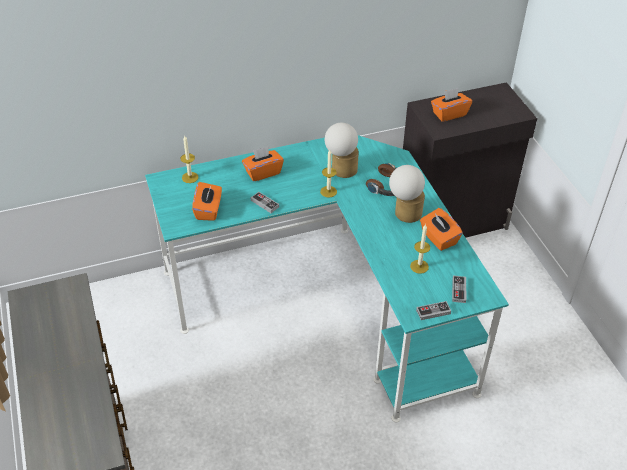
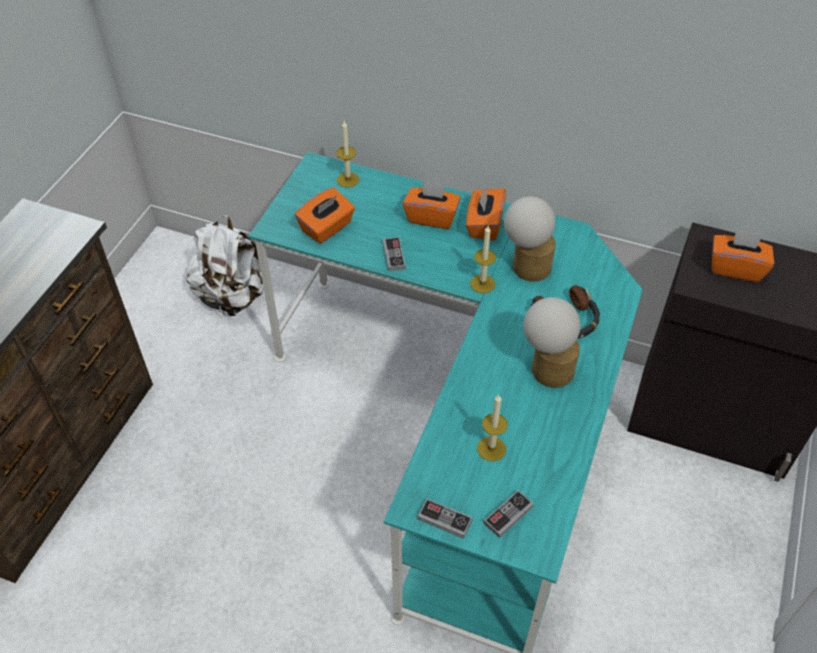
camera: 40 degrees right, 5 degrees up
(113, 314) = (232, 297): none -> white backpack
(438, 238) = (557, 428): orange tissue box -> orange tissue box (484, 225)

